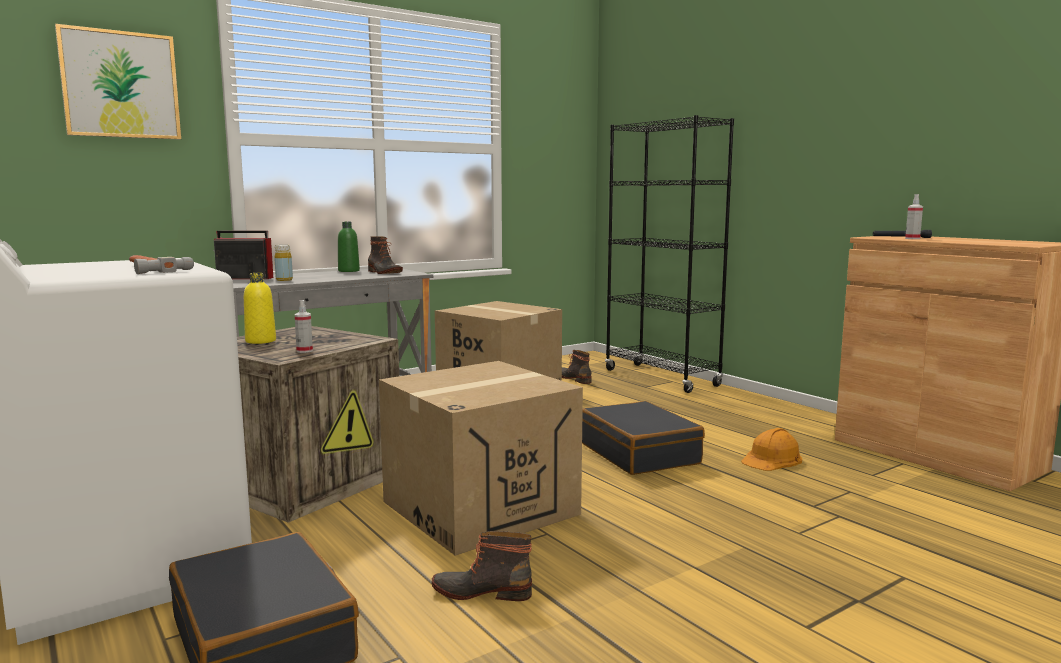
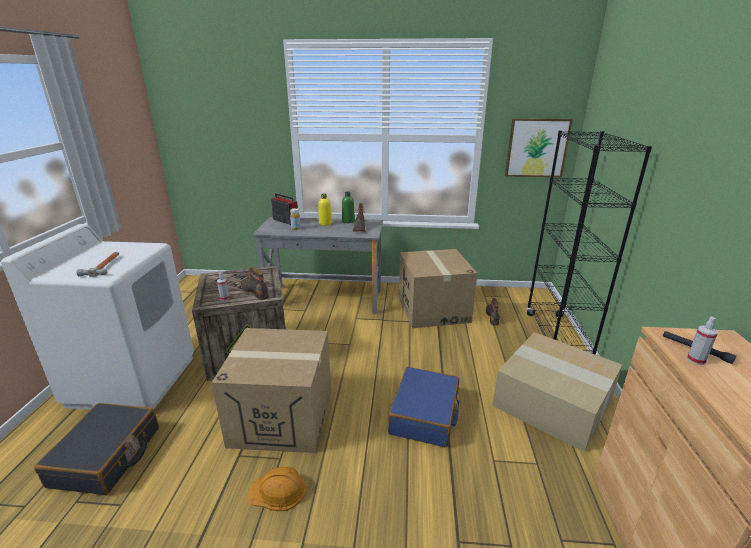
camera: 40 degrees right, 15 degrees up
(120, 85) = (237, 109): picture -> picture (537, 148)
(260, 341) = (229, 279): yellow bottle -> yellow bottle (325, 223)
(482, 591) = (198, 484): boot -> boot (255, 291)
(639, 453) = (425, 415): black suitcase -> blue suitcase
(732, 412) = (554, 402): none -> cardboard box
(772, 459) = (505, 471): orange hard hat -> orange hard hat (278, 491)

